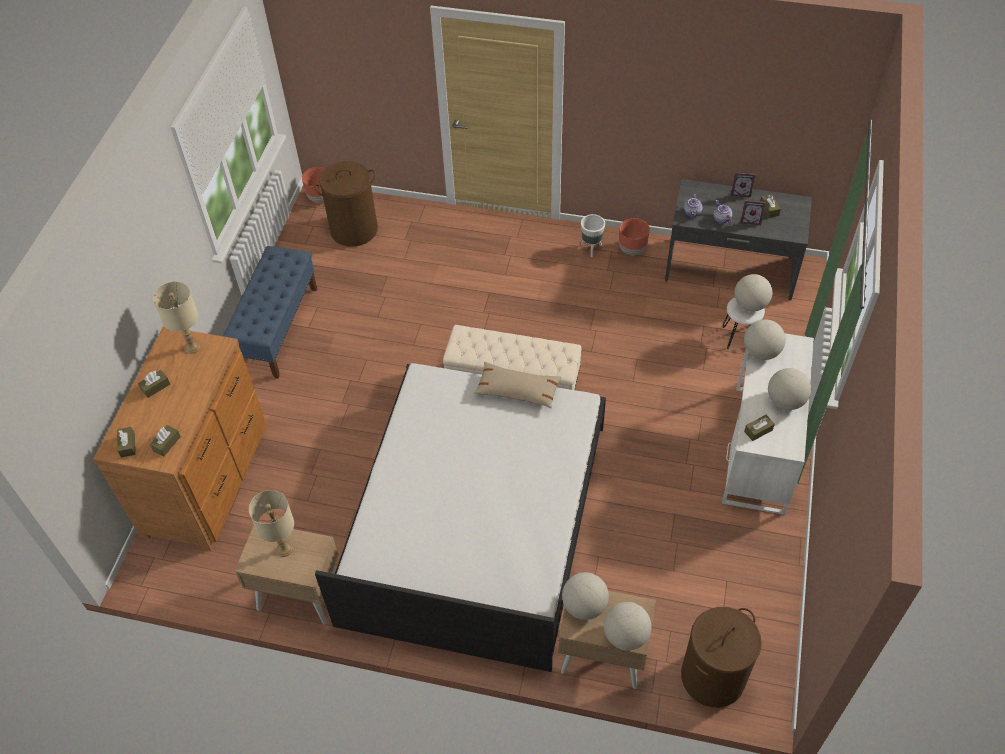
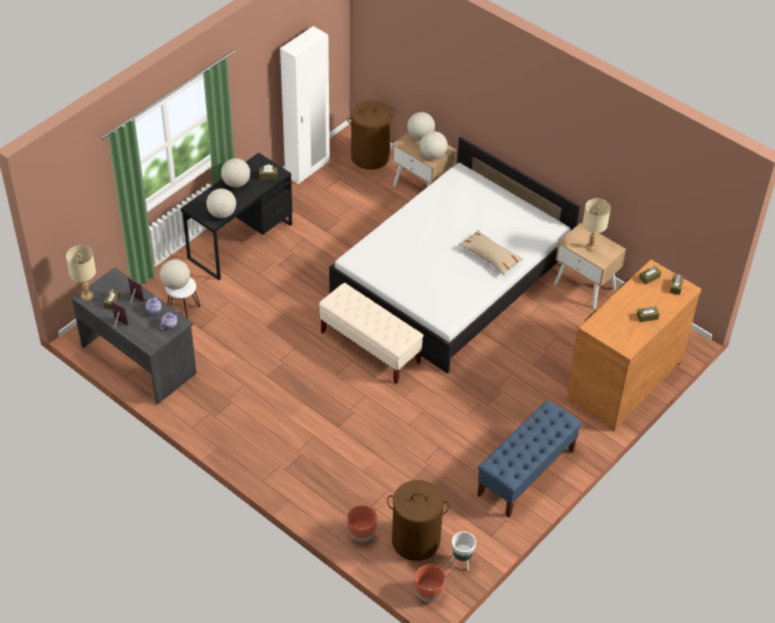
camera: 155 degrees left, 5 degrees down
(192, 347) = (613, 334): beige table lamp -> beige table lamp (87, 296)
(517, 390) = (387, 283): beige pillow -> beige pillow (490, 256)
(591, 248) = (228, 426): white planter -> white planter (461, 561)
(632, 249) = (197, 410): brown planter -> brown planter (361, 534)
(759, 448) = (240, 241): white desk -> black desk
(777, 605) = (307, 169): none -> white wardrobe

